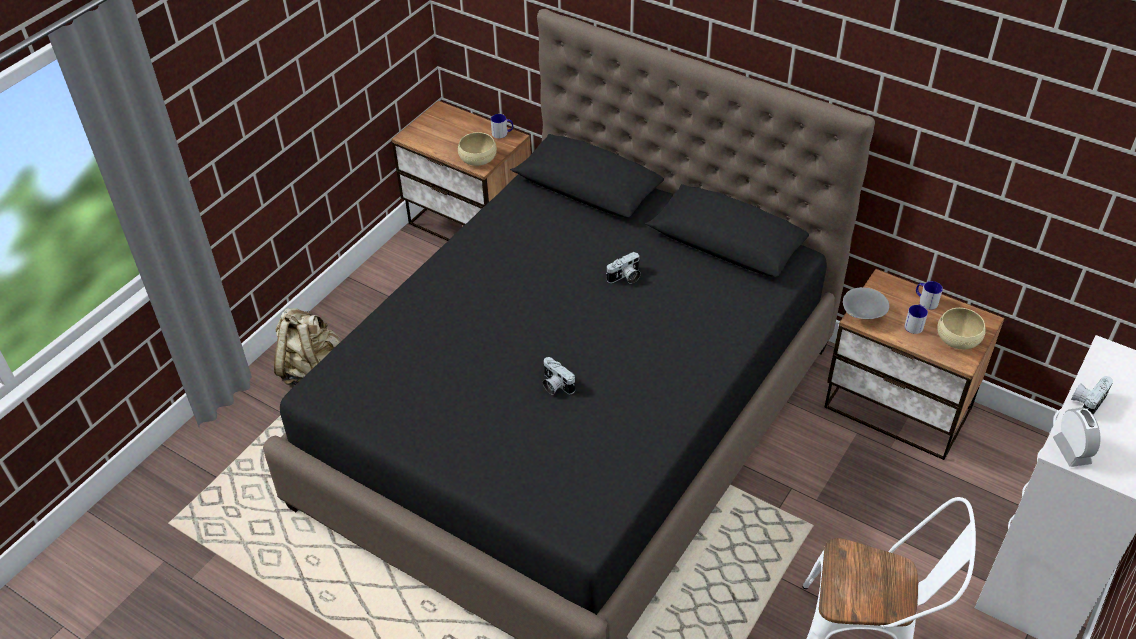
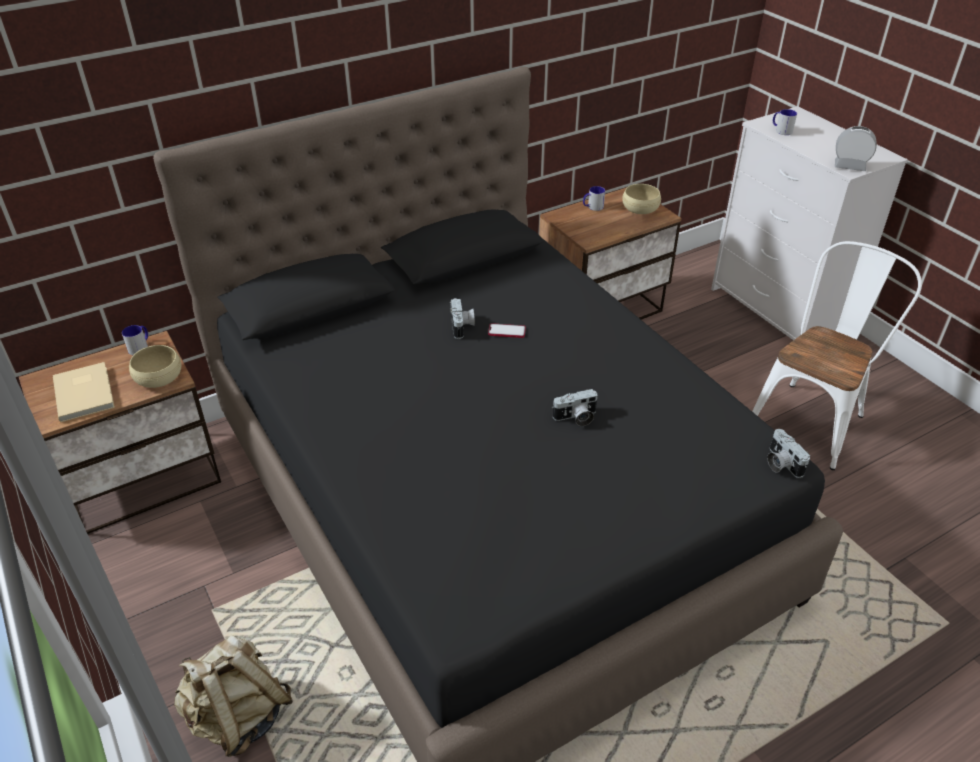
camera: 65 degrees left, 5 degrees down
(442, 135) = (86, 392): none -> beige book
(638, 306) = (506, 331): none -> phone
(862, 315) = (587, 238): grey bowl -> none
(914, 324) = (613, 220): mug -> mug (781, 130)
(1087, 402) = (805, 146): camera -> camera (781, 463)

